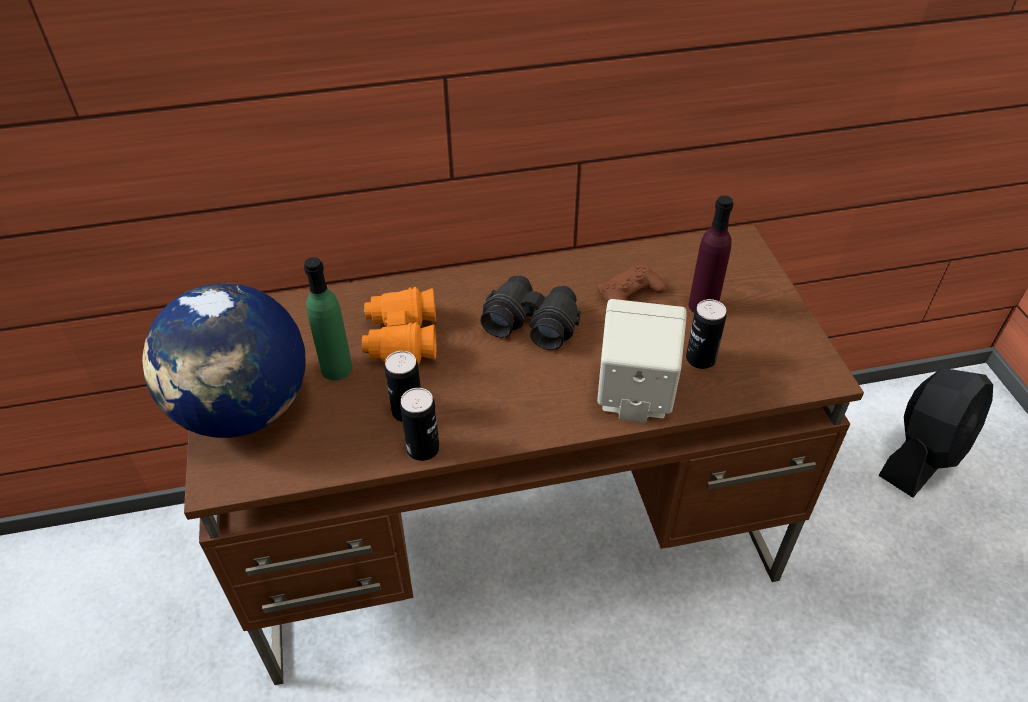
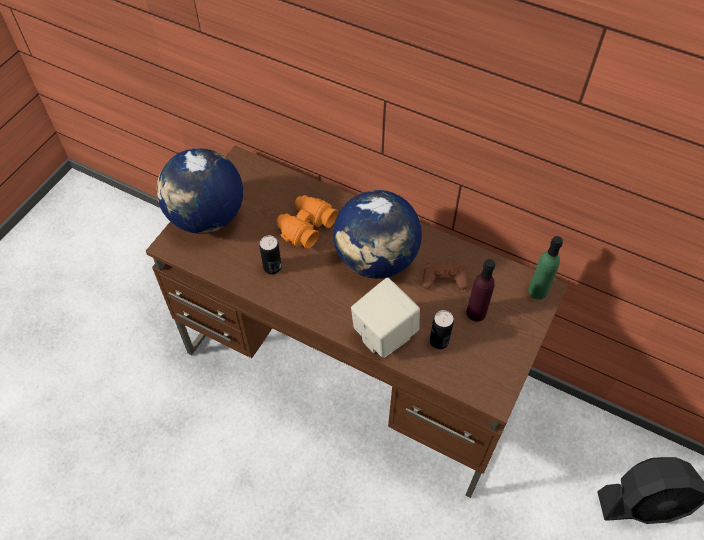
camera: 40 degrees right, 10 degrees up
(336, 368) = (263, 222): green bottle -> green bottle (537, 291)
(423, 449) = (261, 291): can -> none
(531, 322) = (376, 260): black binoculars -> globe

